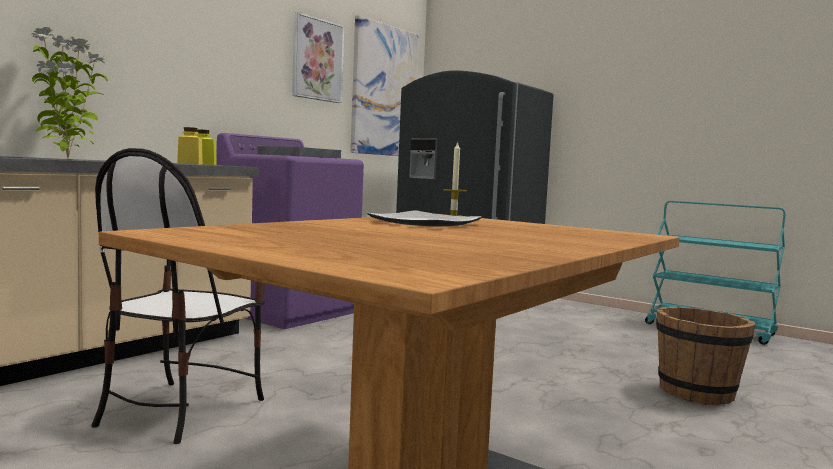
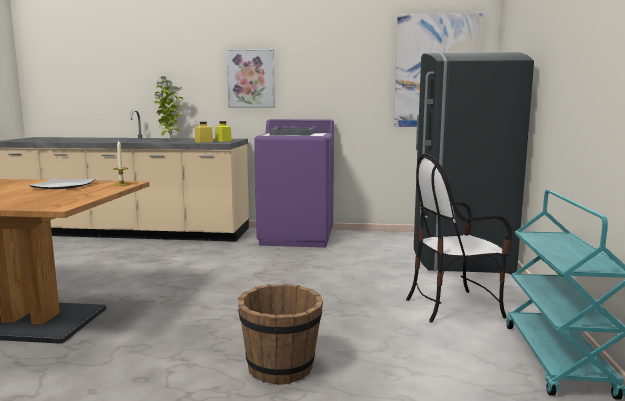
camera: 60 degrees right, 5 degrees up
(180, 410) = (110, 262): chair -> chair (453, 306)
(317, 60) = (355, 58): picture -> picture (251, 78)

